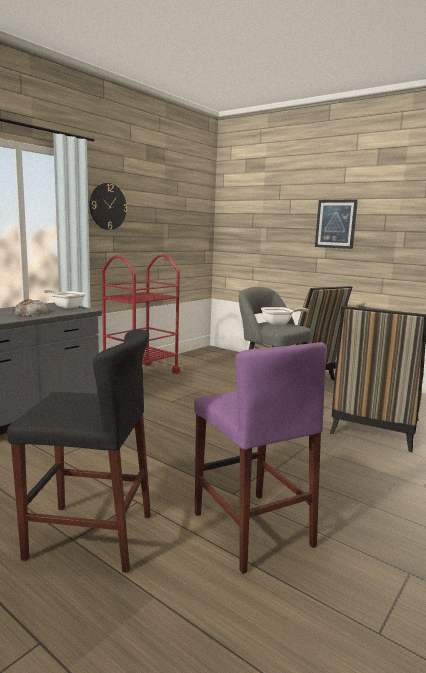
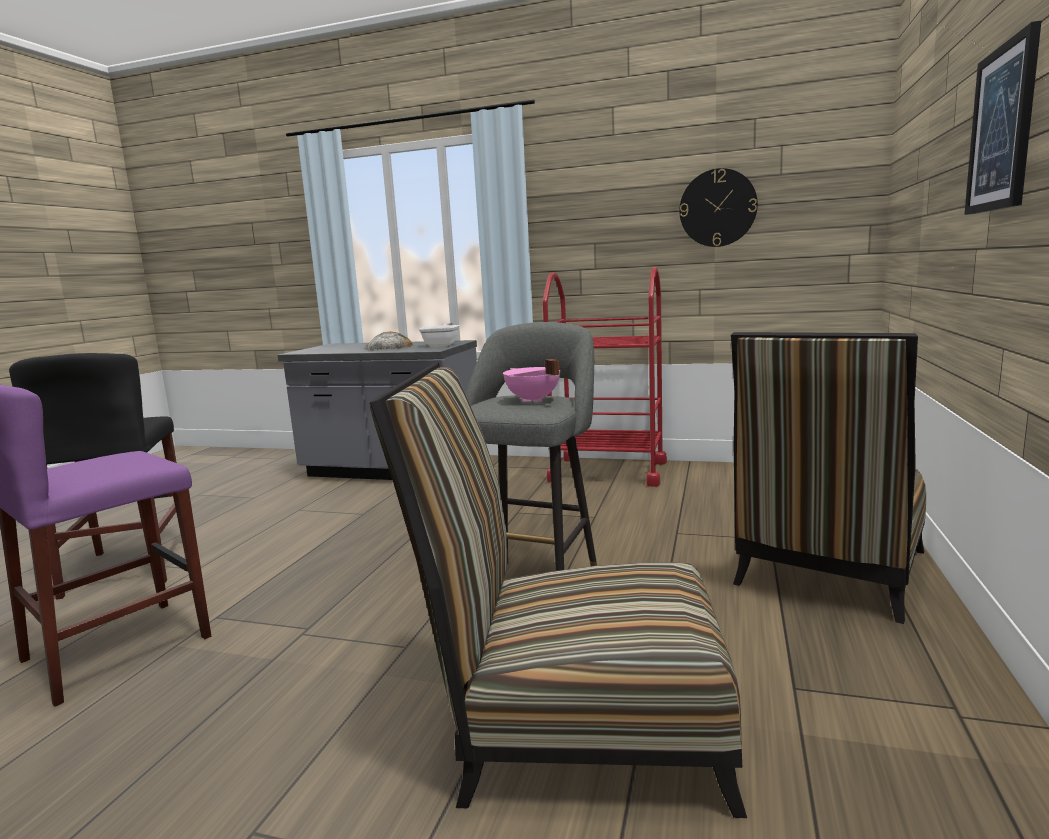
camera: 70 degrees right, 0 degrees up
(108, 206) = (580, 197): wall clock -> wall clock (717, 208)
(279, 323) = (532, 400): frying pan -> pink cooking pot

